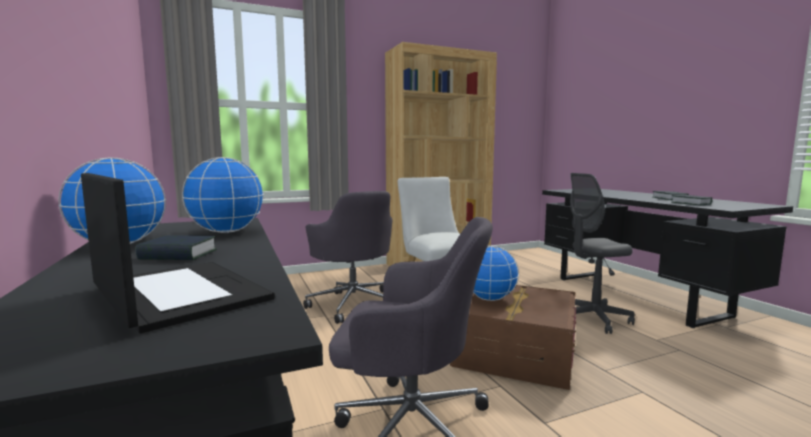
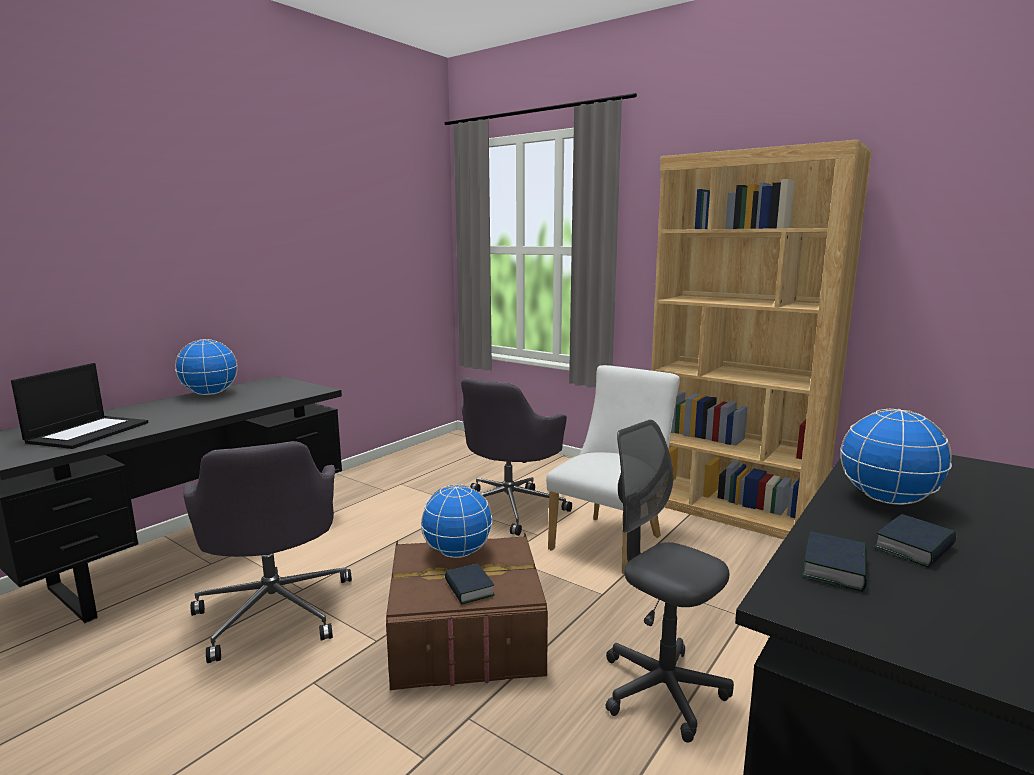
camera: 60 degrees right, 5 degrees up
(178, 255) = (181, 410): book -> book (469, 589)
(226, 232) = (264, 399): globe -> globe (886, 500)

